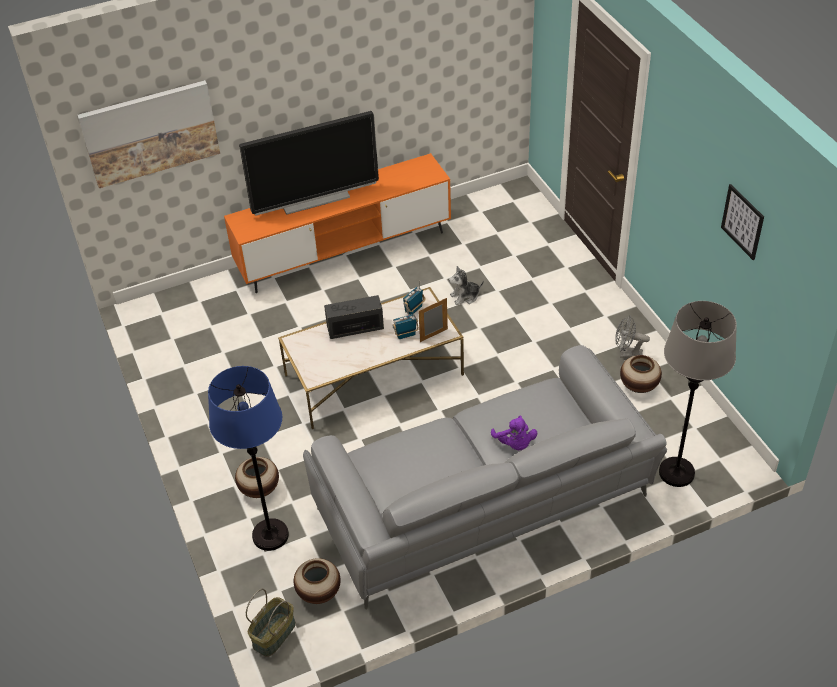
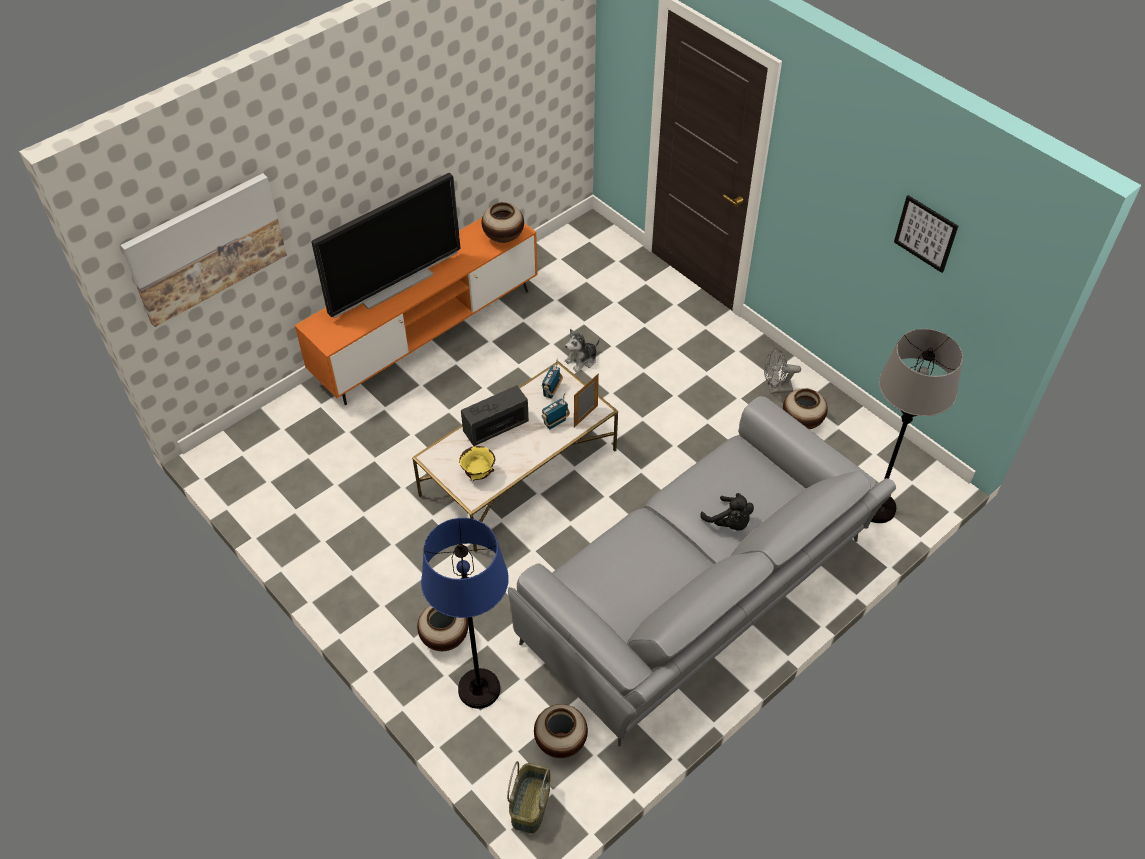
camera: 20 degrees left, 5 degrees up
(325, 361) = (478, 474): none -> yellow bowl
(421, 178) = (503, 237): none -> vase
(514, 444) = (729, 522): purple plush toy -> black plush toy

